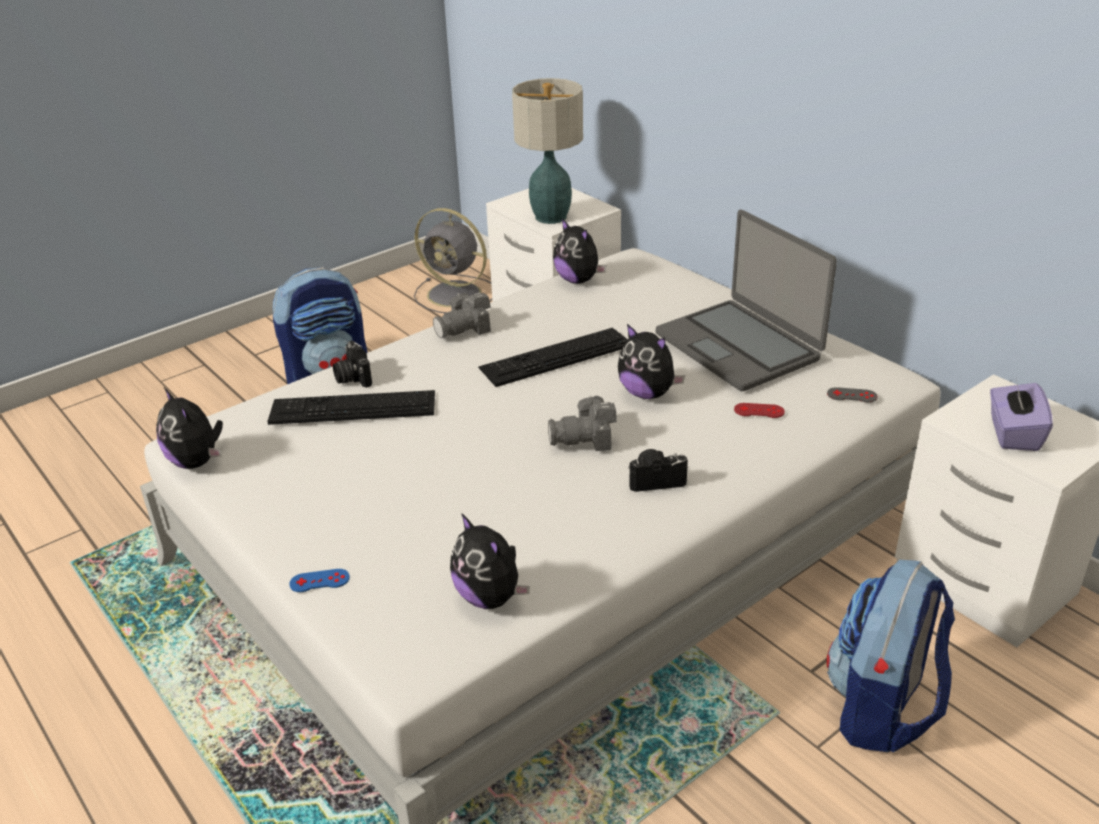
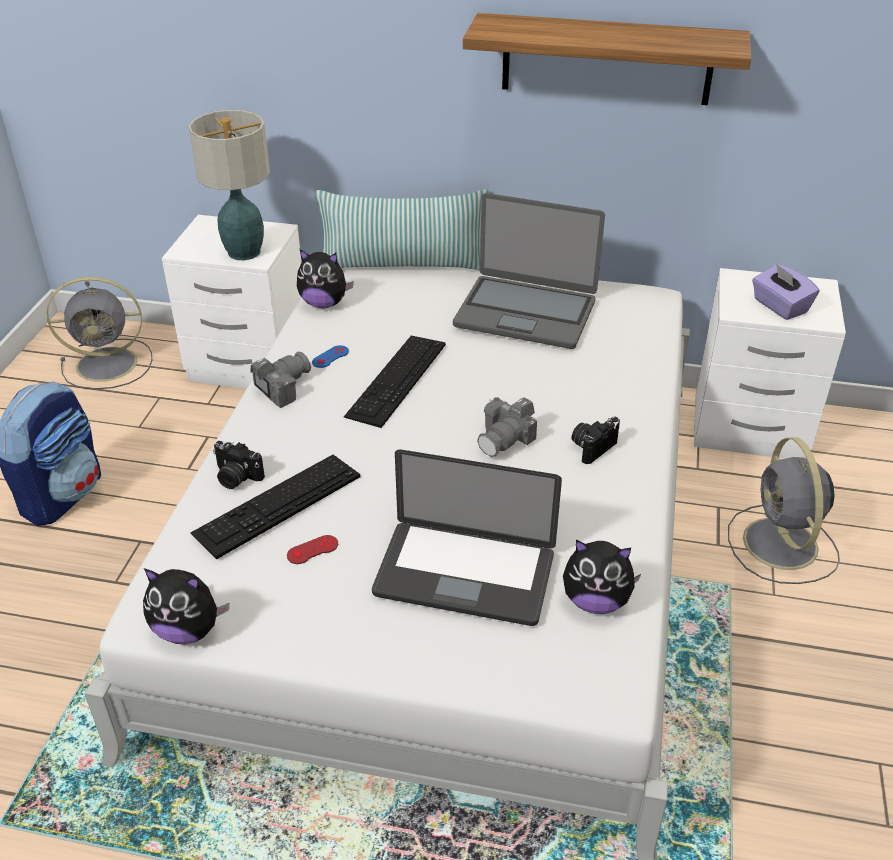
camera: 40 degrees left, 5 degrees up
(319, 581) = (451, 668): blue game controller -> blue game controller (330, 357)
(415, 522) = (464, 575): none -> laptop
(465, 328) = (281, 387): camera -> camera turned 150 degrees counterclockwise
(647, 393) = (504, 380): plush toy -> none
(685, 273) = (403, 265): none -> pillow
(759, 411) = (600, 359): red game controller -> red game controller (312, 550)
(852, 395) = (644, 320): grey game controller -> none
(882, 709) = (781, 546): backpack -> grey fan
(898, 92) = (607, 59): none -> shelf

